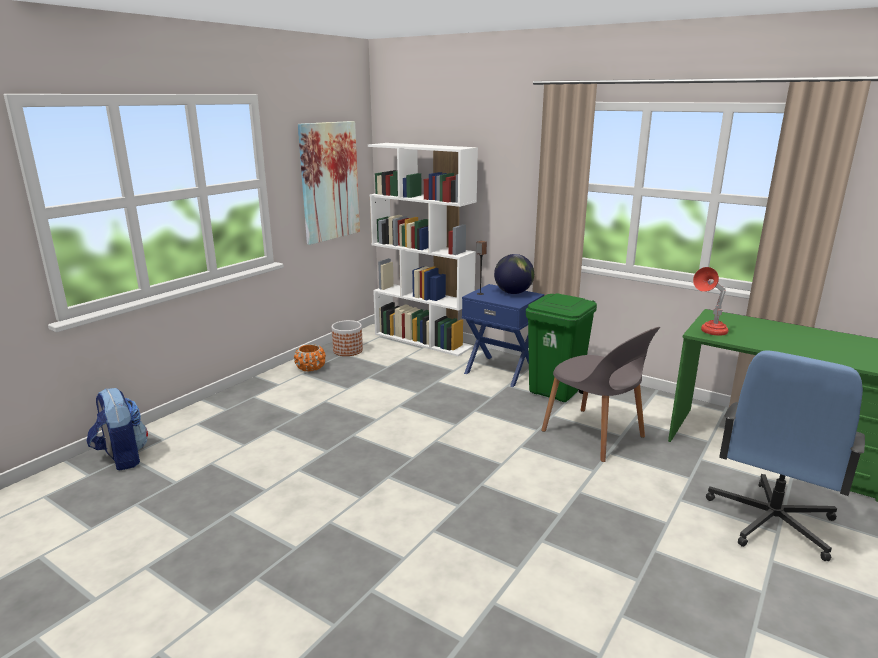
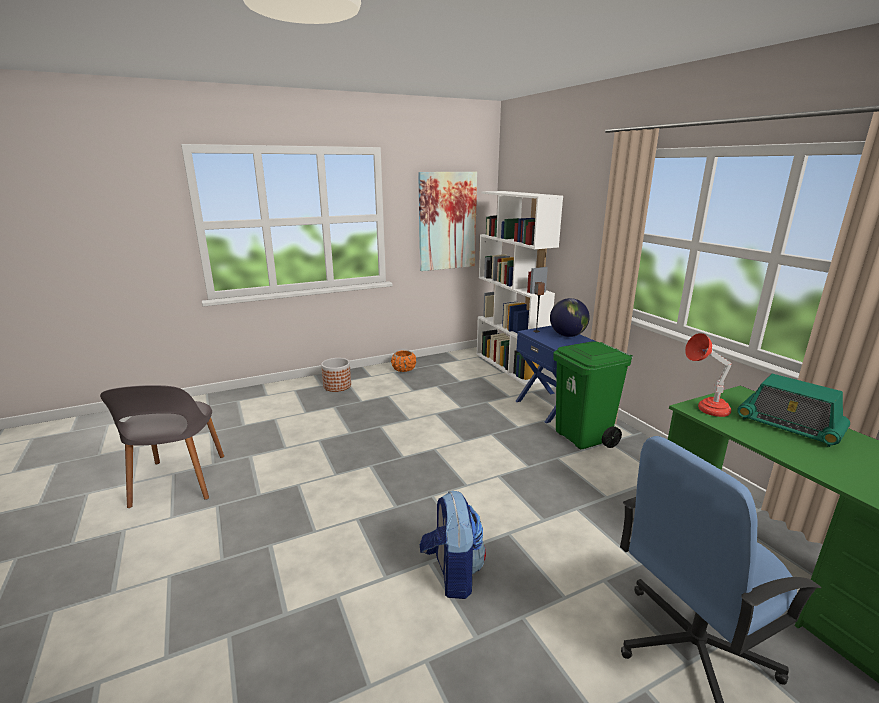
camera: 30 degrees right, 0 degrees up
(122, 458) = (234, 400): backpack -> backpack (452, 574)
(348, 350) = (443, 362): planter -> planter (337, 386)
(595, 435) = (579, 488): grey chair -> grey chair (178, 482)
(768, 331) = (789, 426): none -> radio

